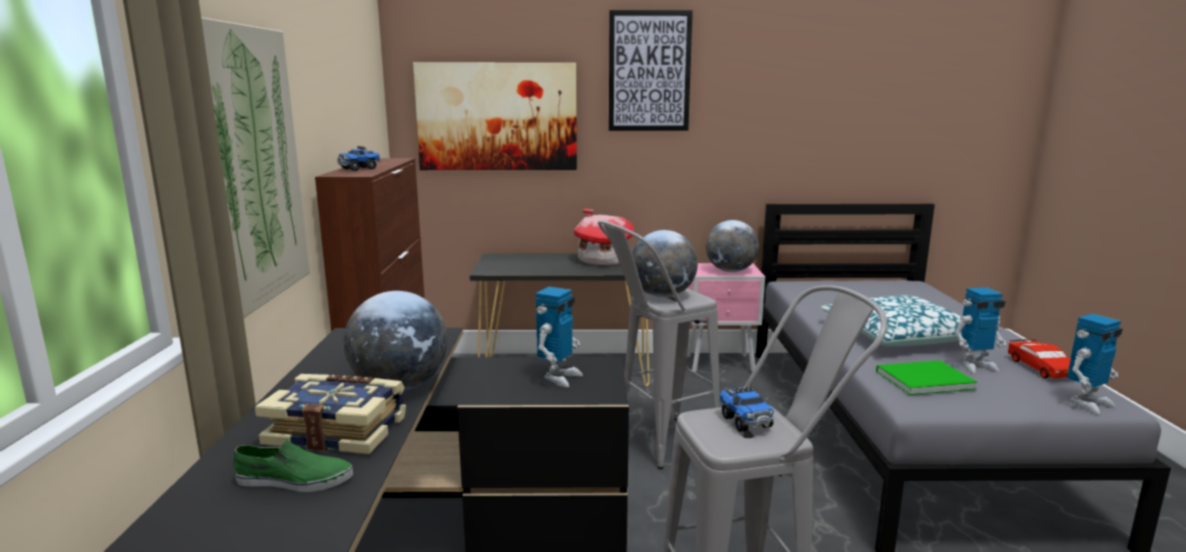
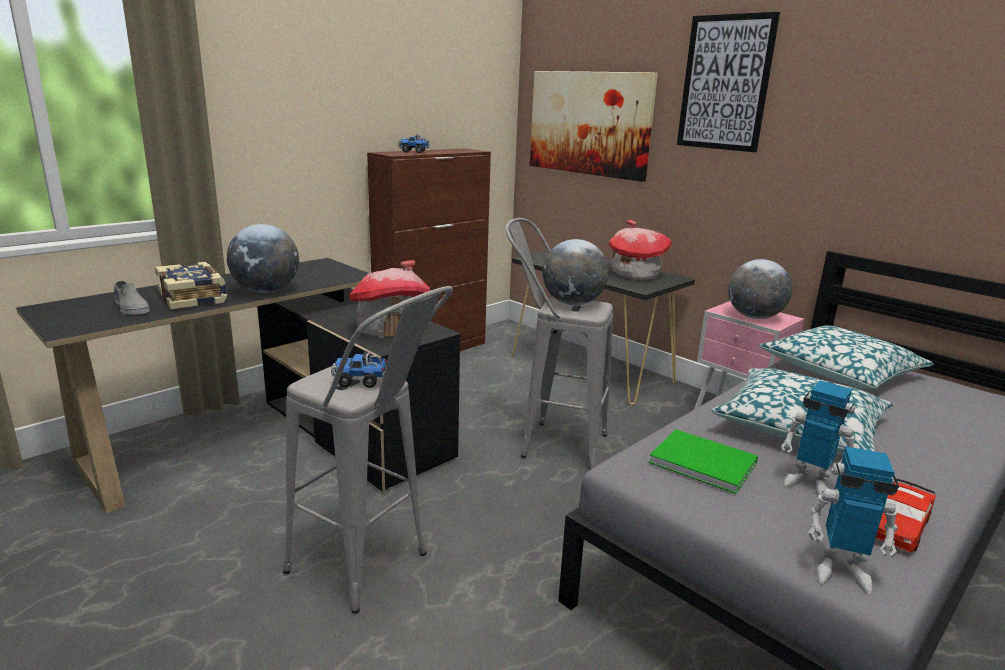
camera: 45 degrees right, 5 degrees up
(249, 166) = (281, 135): picture -> none
(294, 480) = (131, 307): green shoe -> grey shoe
(559, 377) = (391, 328): toy robot -> toy house
(745, 421) = (360, 381): toy truck -> toy truck turned 60 degrees clockwise
(827, 293) = (840, 371): none -> pillow

